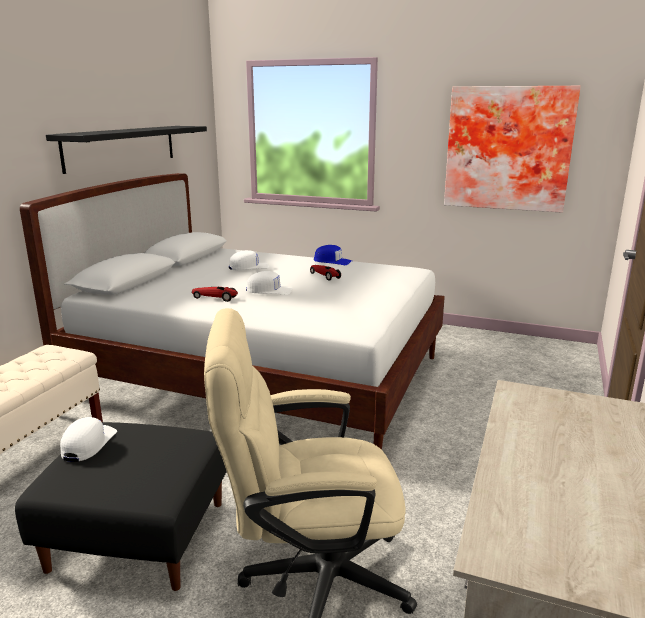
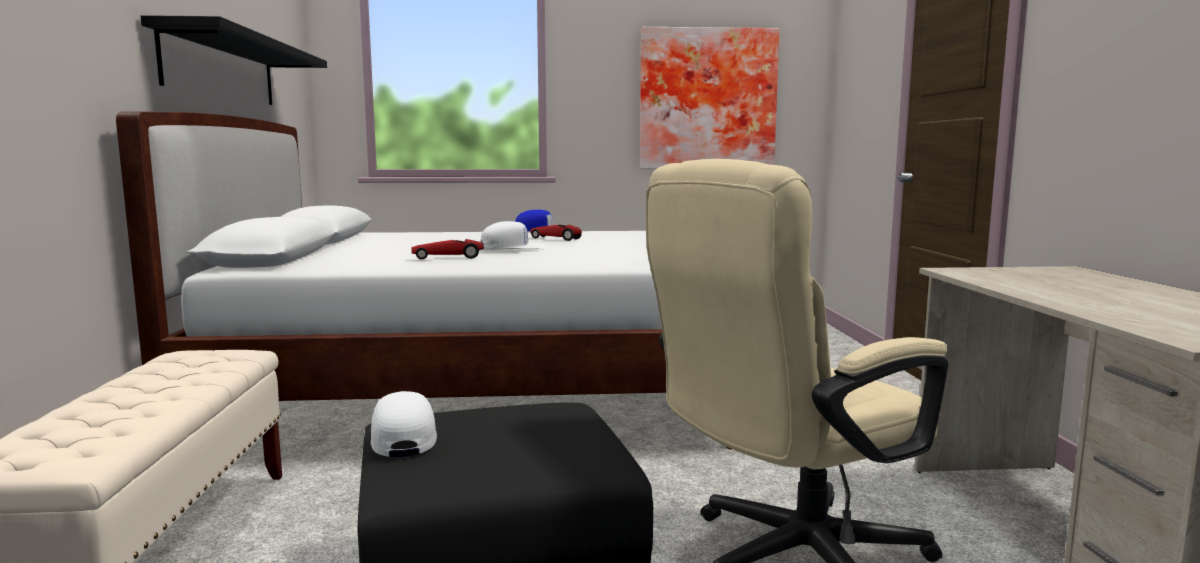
camera: 25 degrees left, 10 degrees down
(248, 267) = (437, 239): white cap -> none

